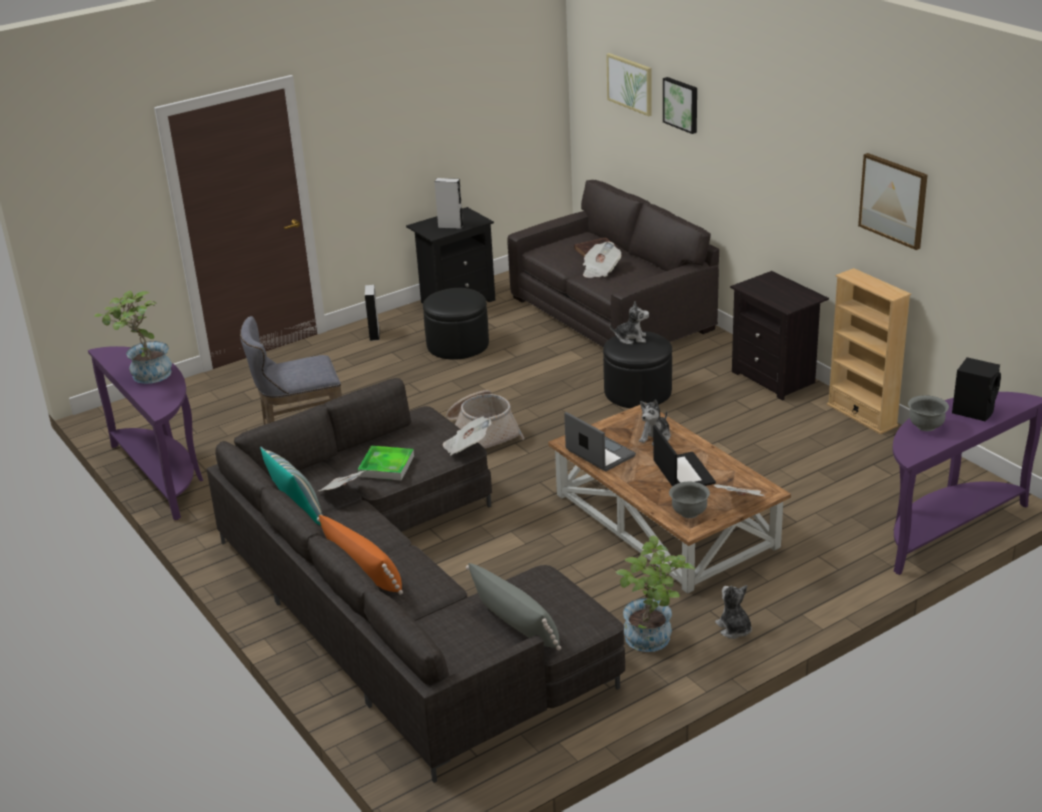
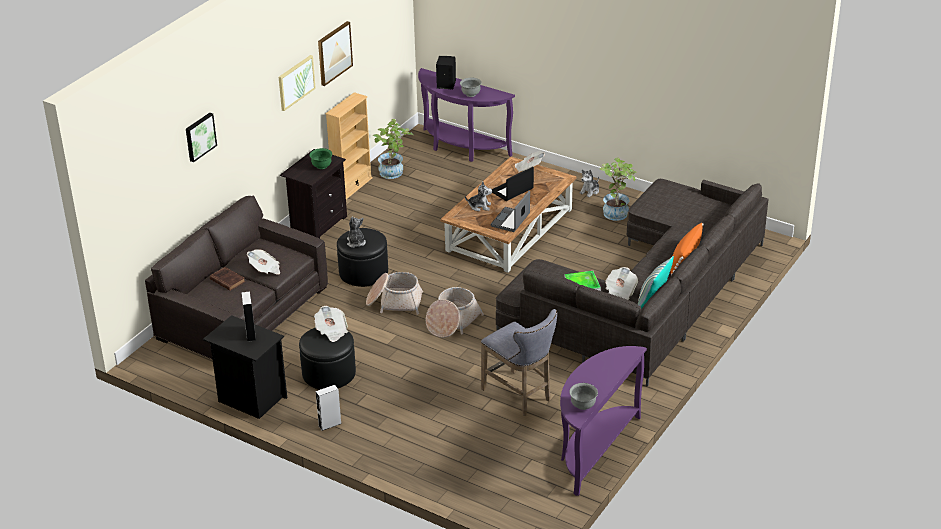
camera: 115 degrees left, 5 degrees up
(145, 375) = (595, 379): potted plant -> potted plant (393, 174)
(467, 447) = (540, 263): newspaper -> newspaper (331, 331)
(516, 624) = (686, 202): grey pillow -> none
(557, 402) = (394, 302): none -> basket
(630, 84) = (155, 166): picture -> picture (296, 82)
(689, 512) = (550, 181): grey bowl -> grey bowl (583, 405)
(775, 296) = (321, 166): none -> green bowl

